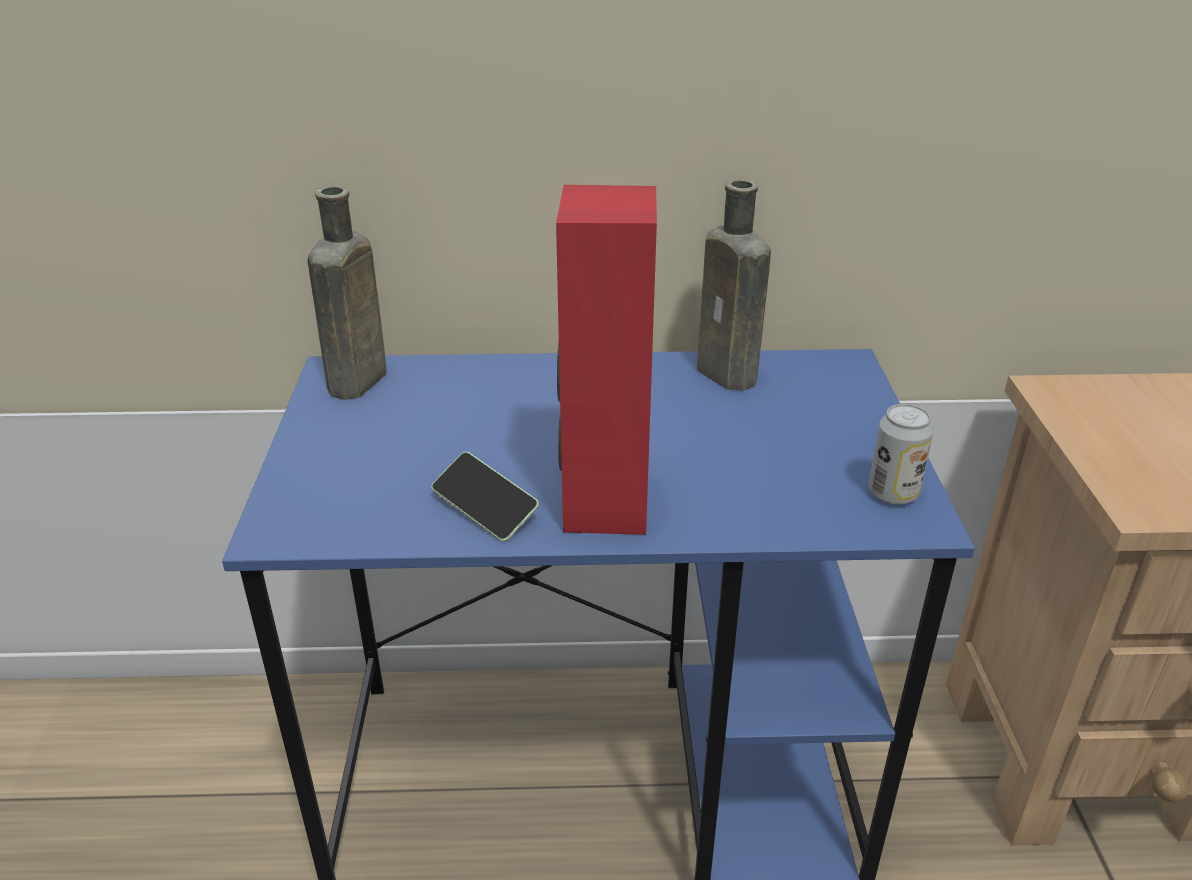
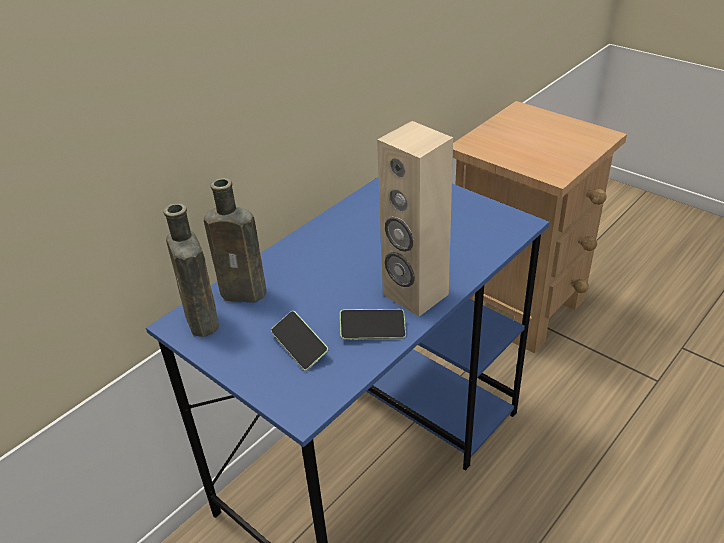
camera: 45 degrees left, 5 degrees up
(388, 469) = (300, 347): none -> phone
(604, 505) = (415, 295): red speaker -> beige speaker
(730, 375) = (367, 207): brown bottle -> brown bottle (247, 293)
(893, 493) = (498, 218): can -> none

